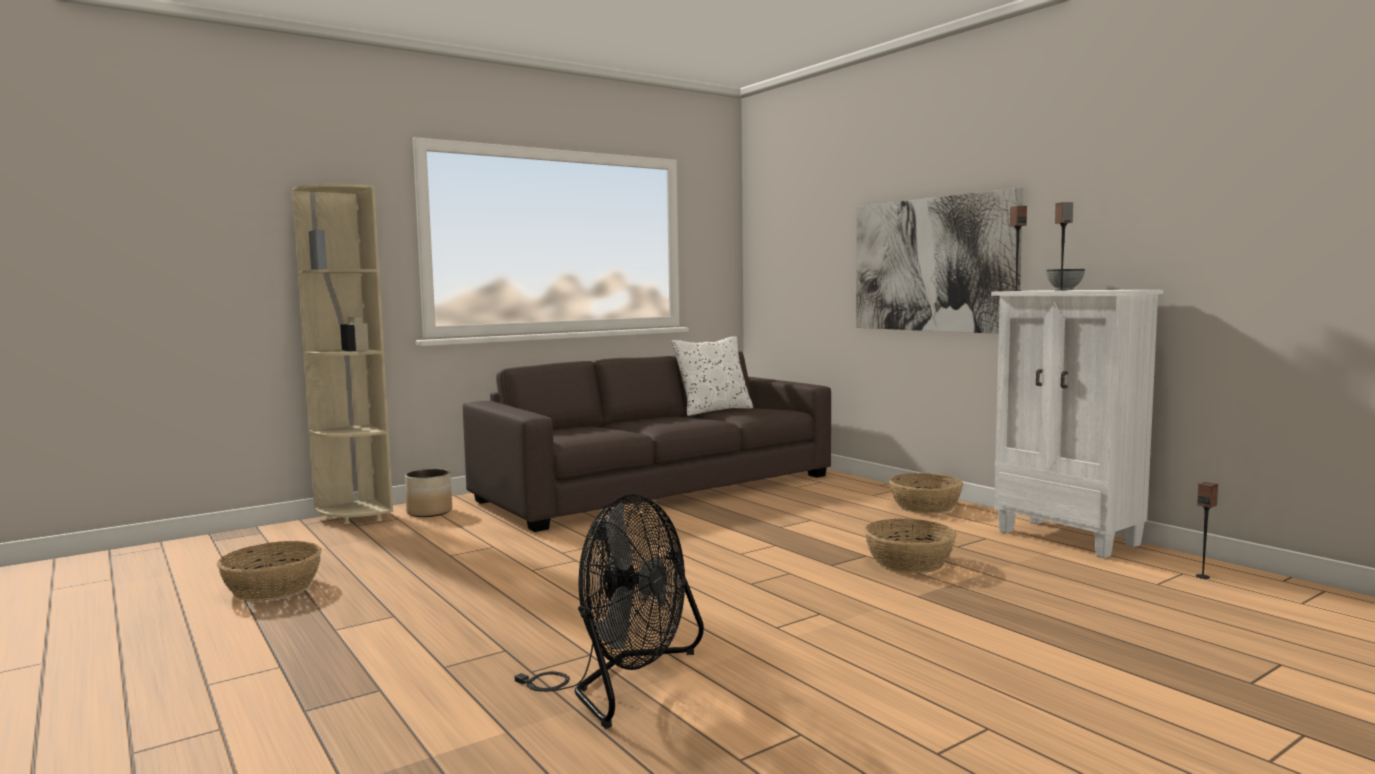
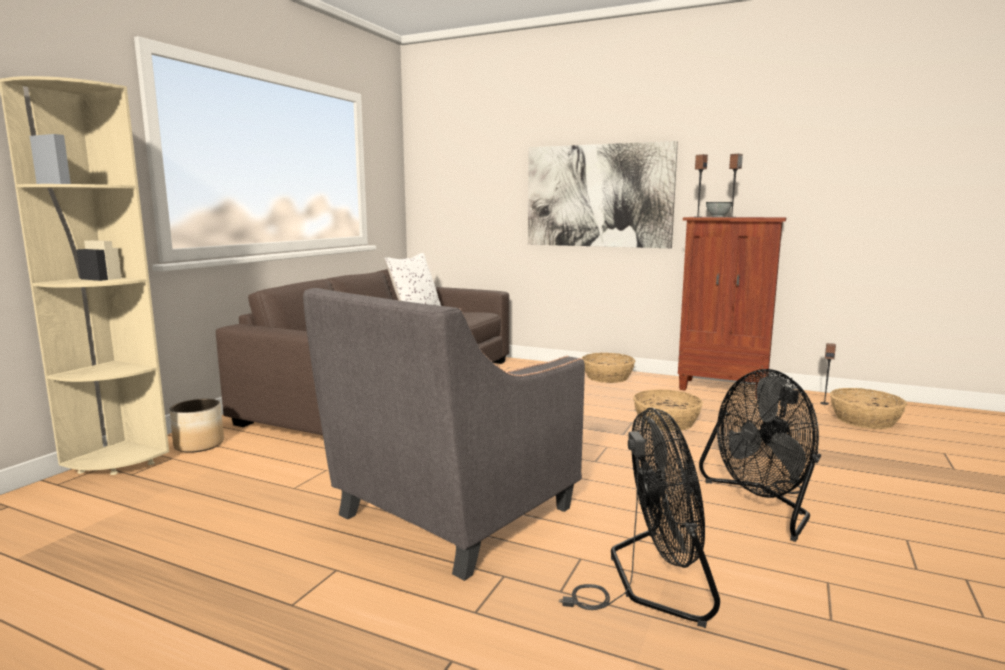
camera: 30 degrees left, 5 degrees up
(273, 588) = (133, 573): basket -> basket (864, 420)
(541, 598) = (453, 513): none -> grey armchair
(874, 656) = (764, 502): none -> black fan
(1066, 539) = (722, 389): white cabinet -> brown cabinet

